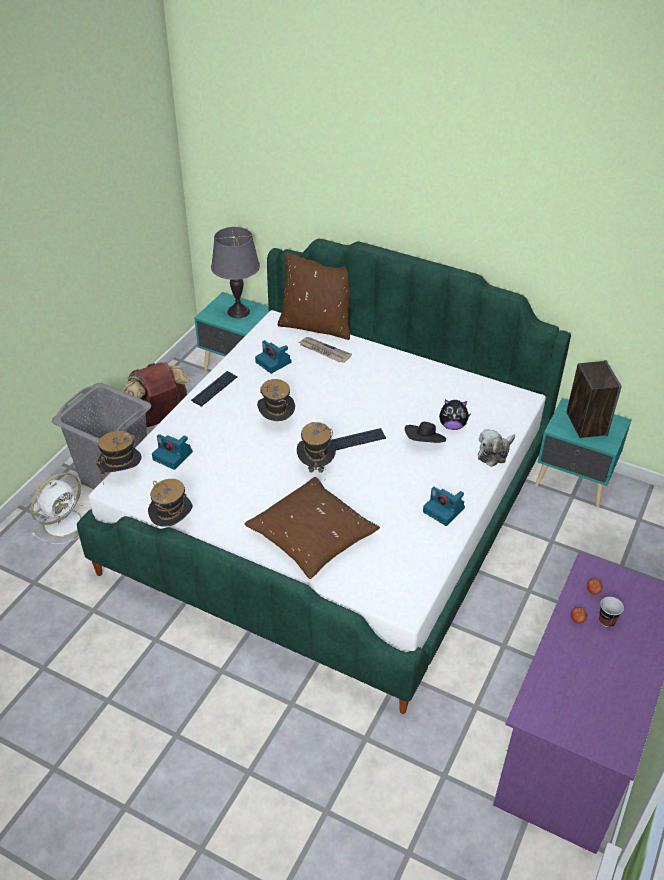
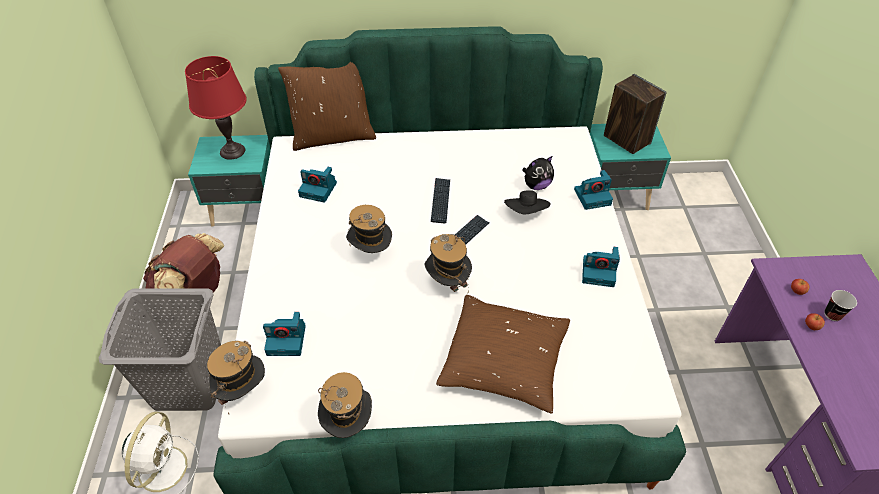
camera: 30 degrees left, 5 degrees up
(215, 389) = (277, 243): keyboard -> keyboard (440, 201)
(238, 311) = (232, 151): grey table lamp -> red table lamp
(324, 351) = (360, 159): newspaper -> none
(494, 453) = (593, 196): plush toy -> camera

